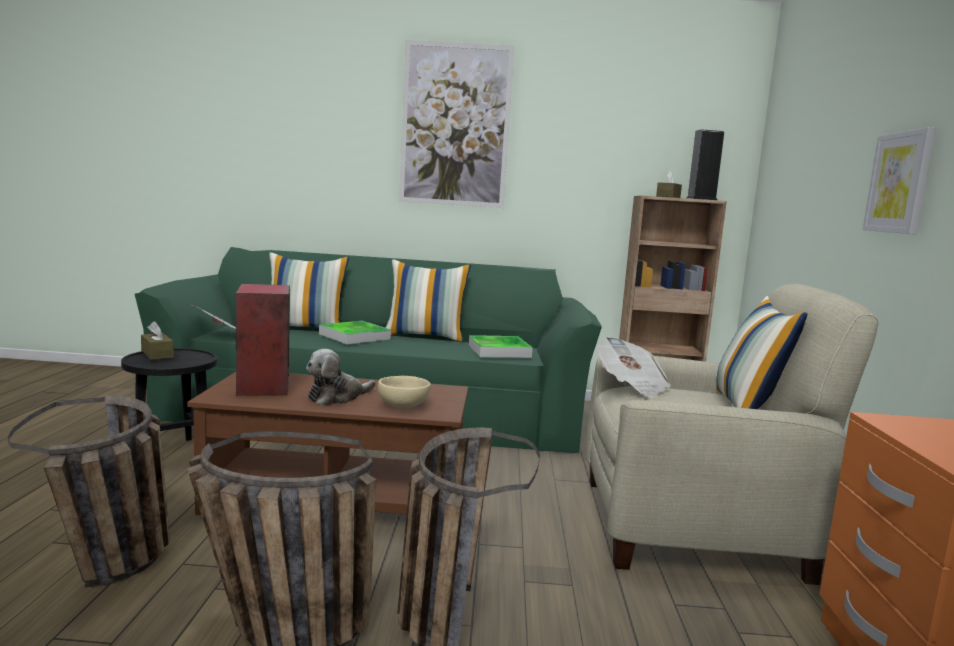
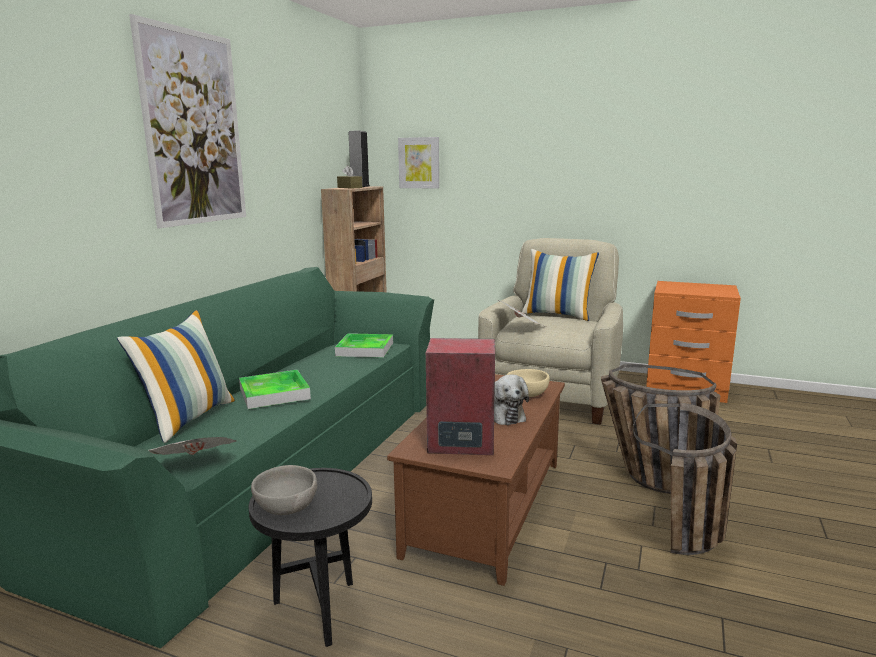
camera: 70 degrees left, 5 degrees up
(115, 570) = (614, 629): basket -> none
(157, 354) = (287, 506): brown tissue box -> grey bowl
(425, 336) = (284, 367): pillow -> none
(899, 183) = (558, 174): picture -> picture (419, 163)

